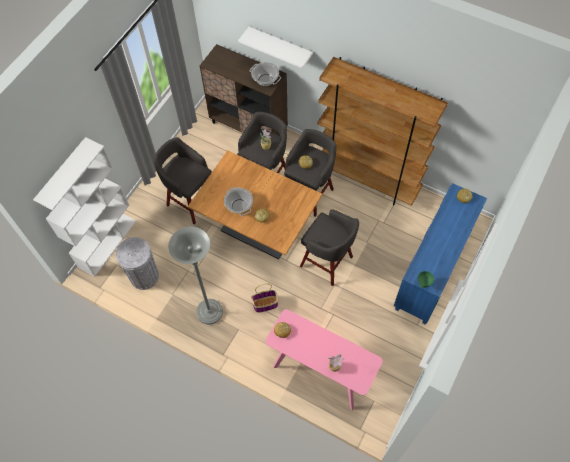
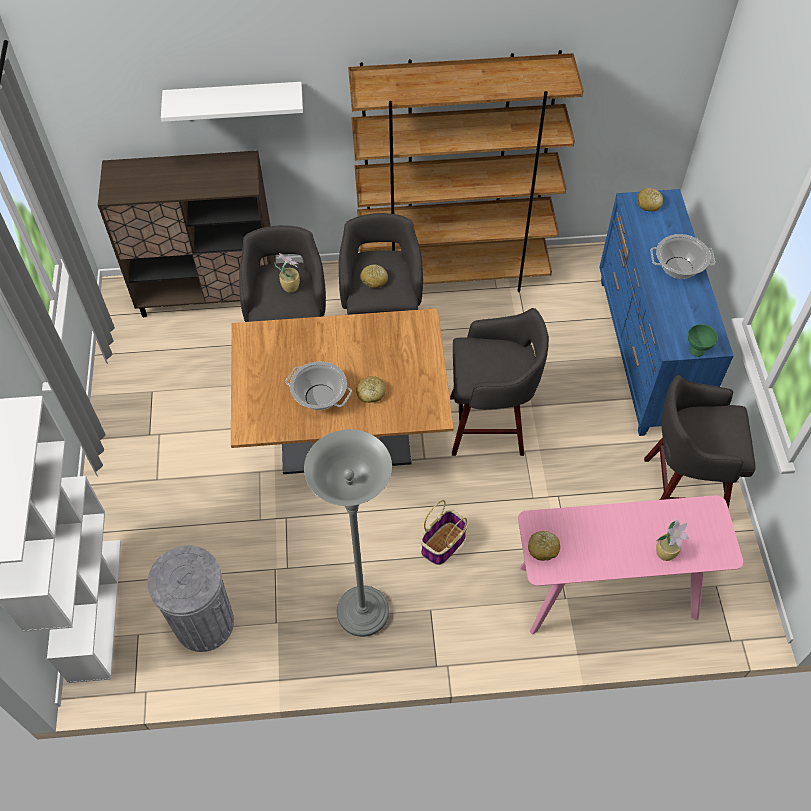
camera: 35 degrees left, 5 degrees down
(191, 201) = (196, 455): grey stool -> grey stool (680, 490)
(265, 80) = (231, 175): cooking pot -> cooking pot (678, 268)

